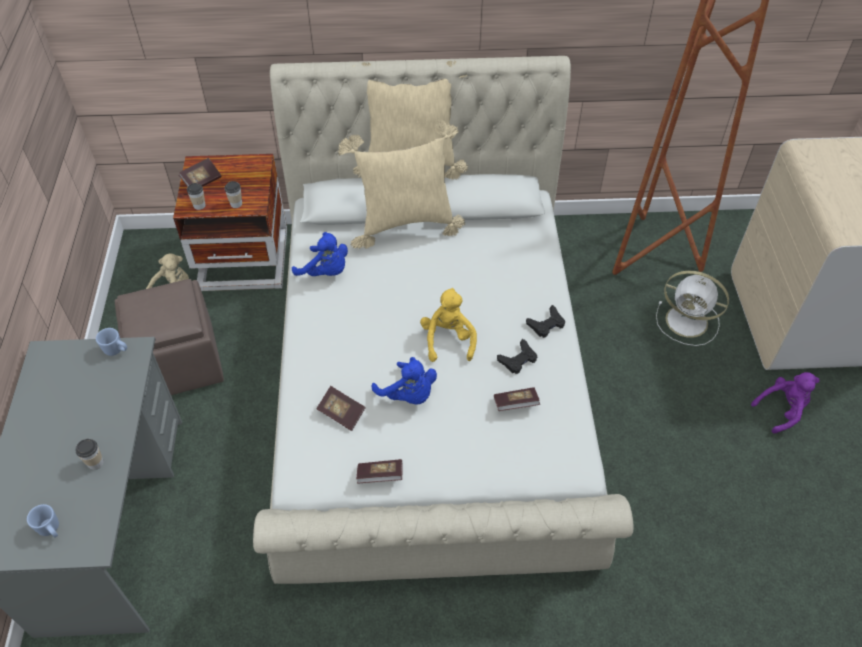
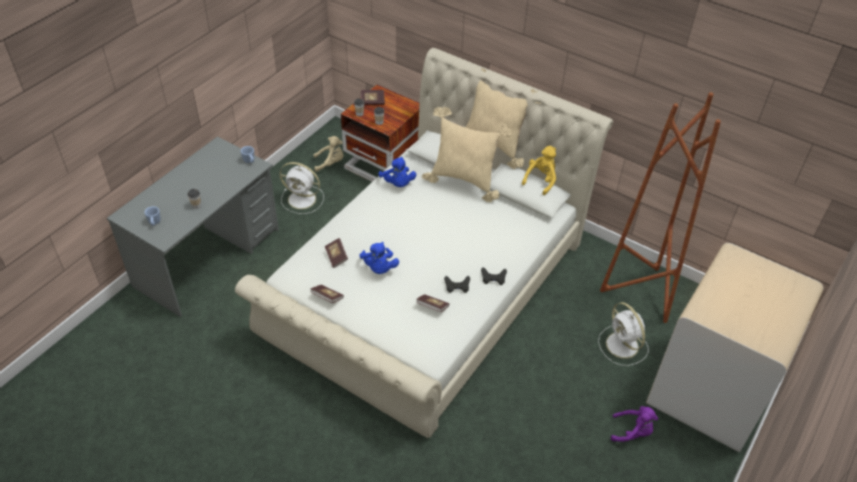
camera: 35 degrees right, 5 degrees down
(179, 362) = (303, 199): brown ottoman -> white fan
(448, 340) = (429, 254): yellow plush toy -> yellow plush toy (541, 180)

